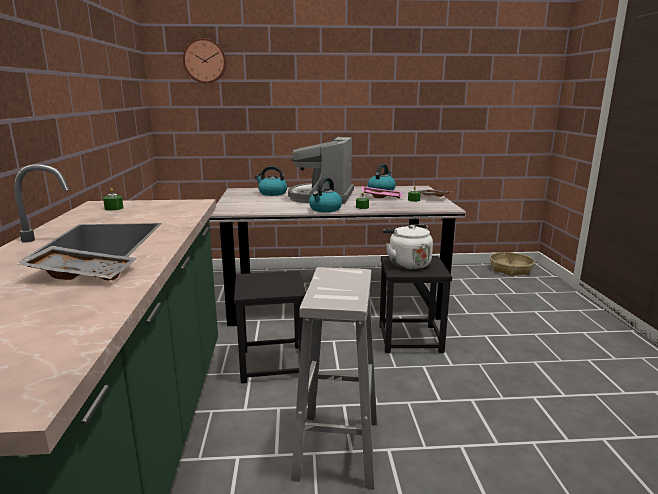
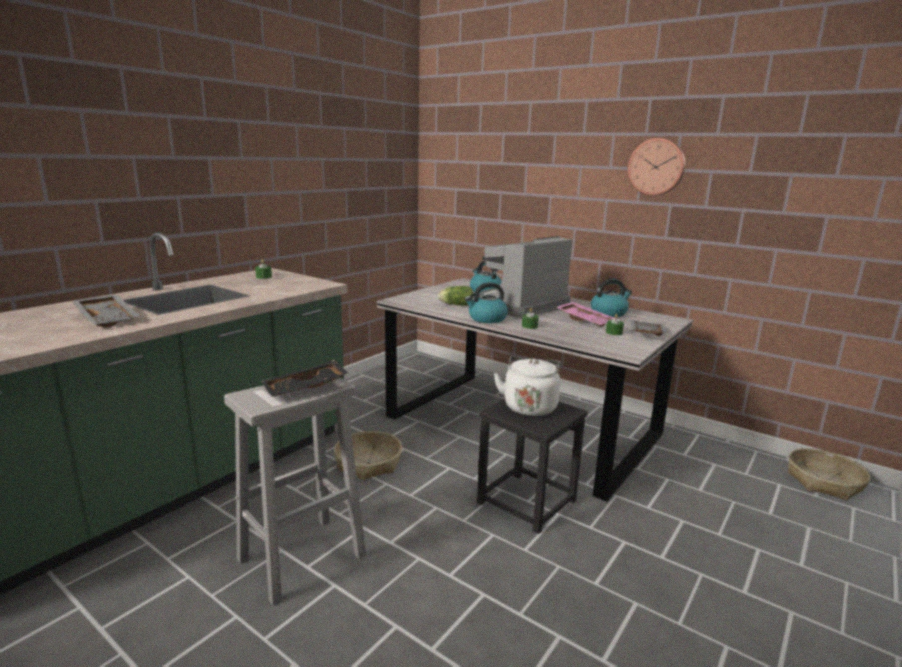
camera: 40 degrees right, 0 degrees up
(205, 61) = (466, 141): wall clock -> wall clock (656, 167)
(272, 363) = (368, 463): black stool -> basket
(277, 205) = (455, 305): none -> lettuce
(347, 282) = (306, 389): none -> black tray

